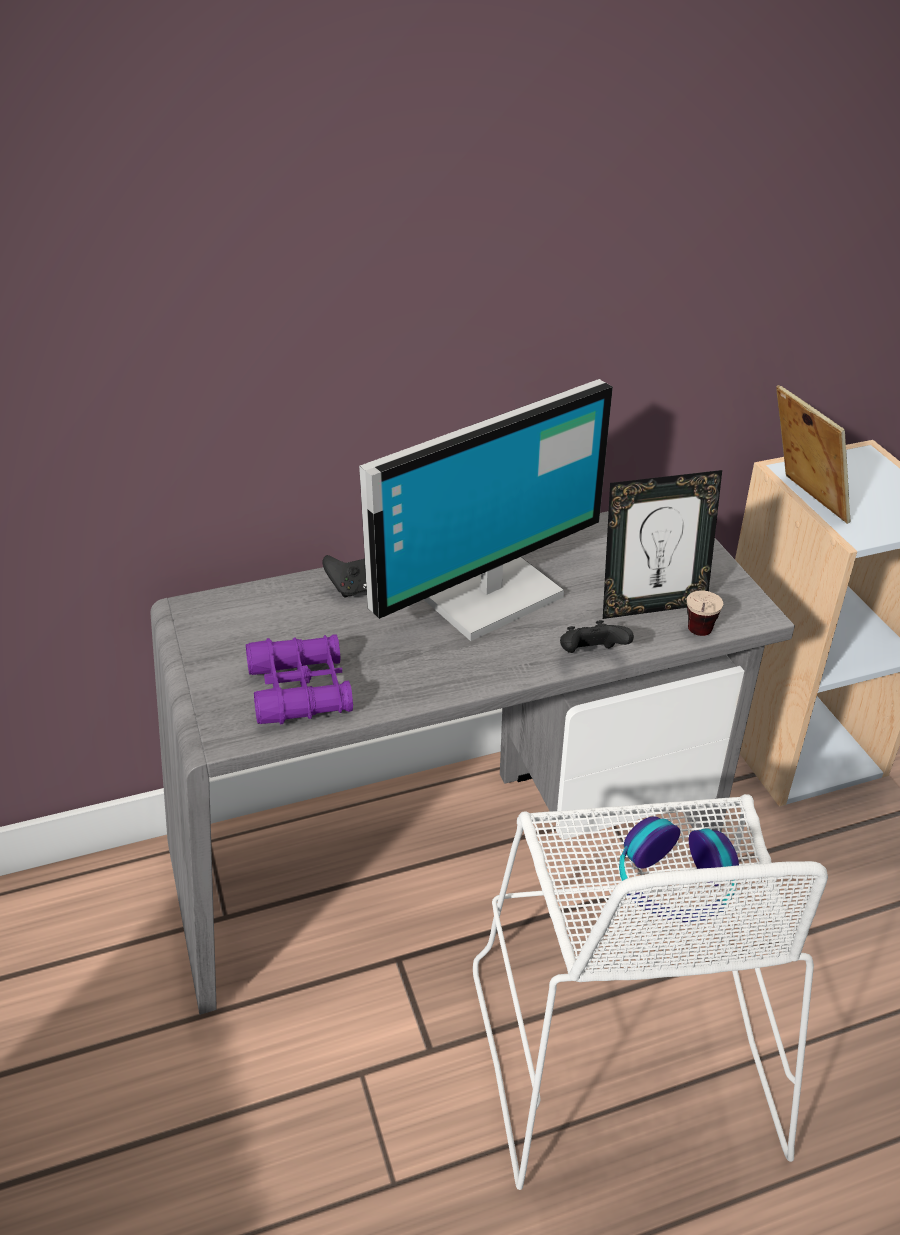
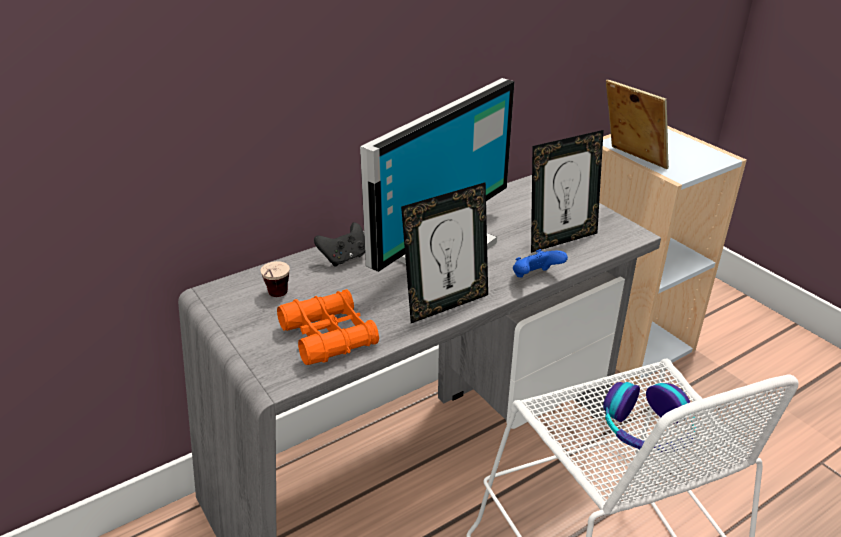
camera: 15 degrees left, 5 degrees down
(300, 690) = (329, 336): purple binoculars -> orange binoculars
(459, 674) = (446, 304): none -> picture frame
(591, 655) = (535, 277): black game controller -> blue game controller
(698, 638) = (602, 254): cup -> cup (275, 299)

